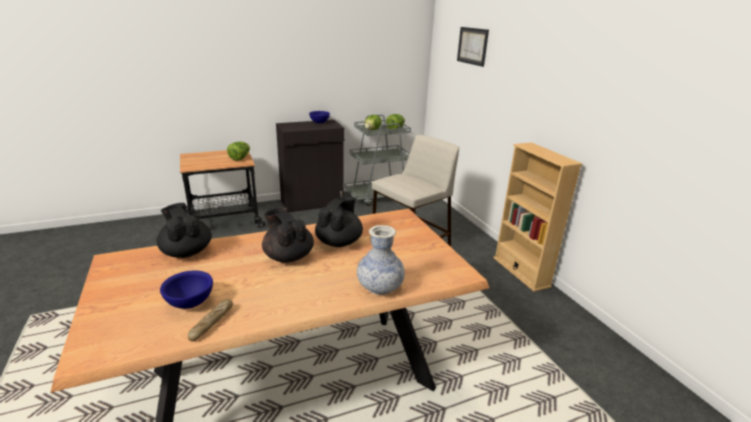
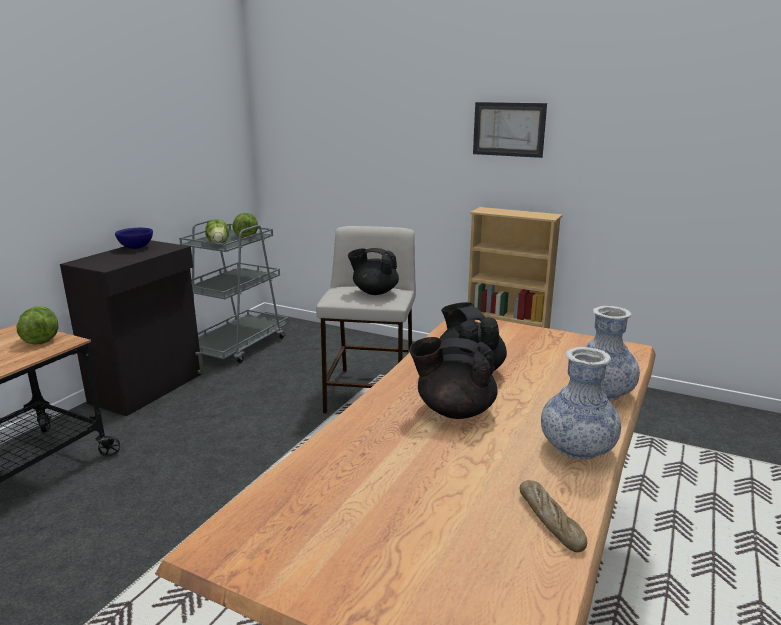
camera: 40 degrees left, 5 degrees down
(186, 252) = (316, 471): black teapot -> black teapot (374, 292)
(191, 303) = (474, 519): blue bowl -> none
(297, 304) = (577, 448): none -> vase
(472, 46) = (341, 101): picture -> picture (509, 129)

